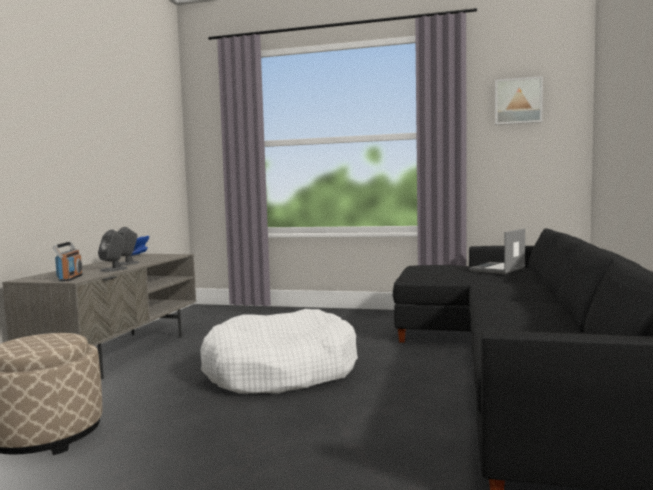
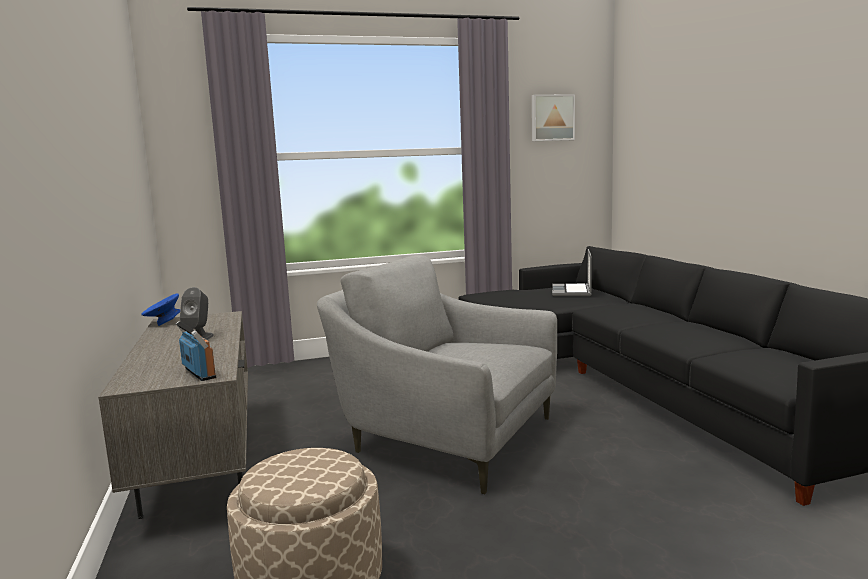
camera: 30 degrees left, 5 degrees up
(114, 269) = (215, 350): grey speaker -> none
(280, 371) = (445, 437): white dog bed -> grey armchair

